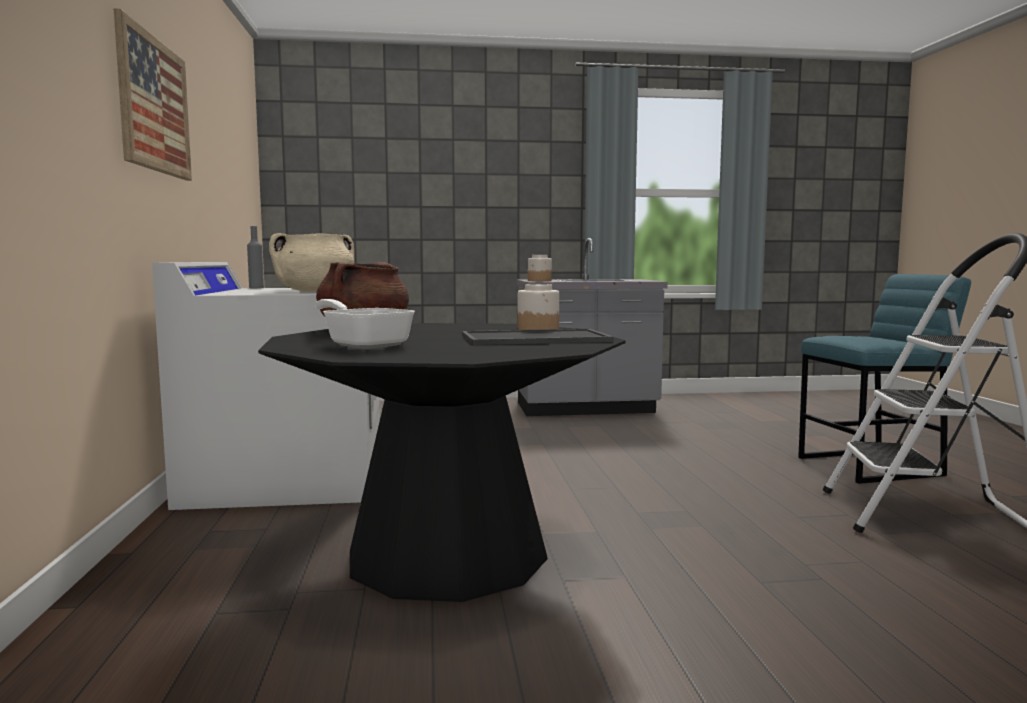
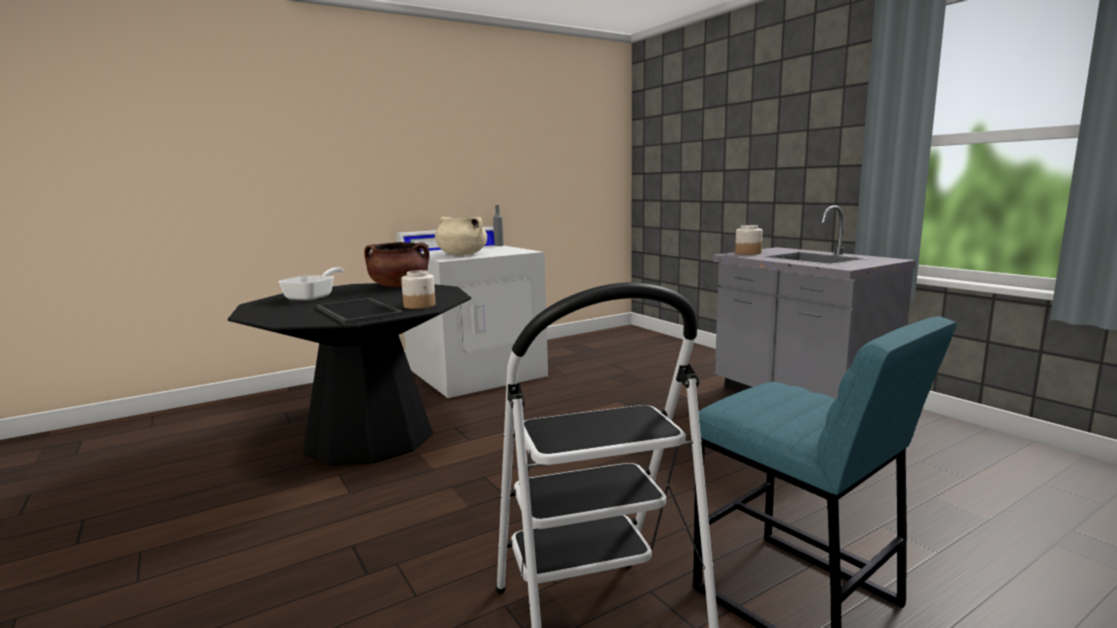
camera: 65 degrees right, 5 degrees up
(154, 105) = (423, 139): picture -> none

